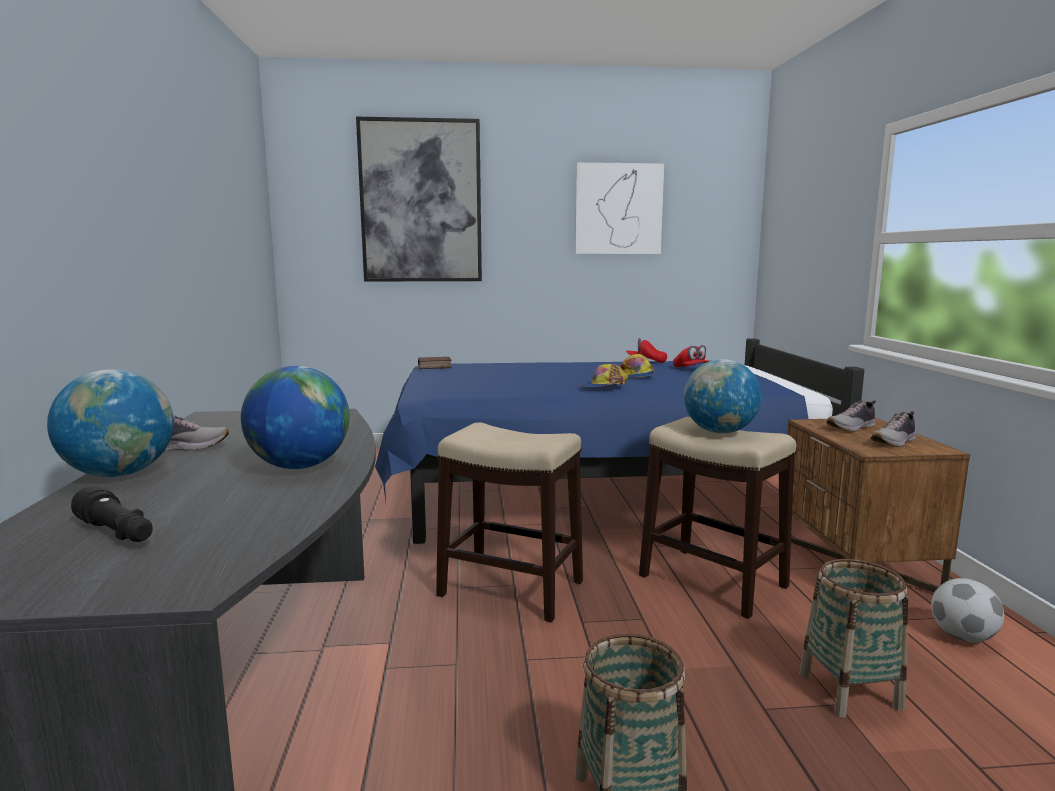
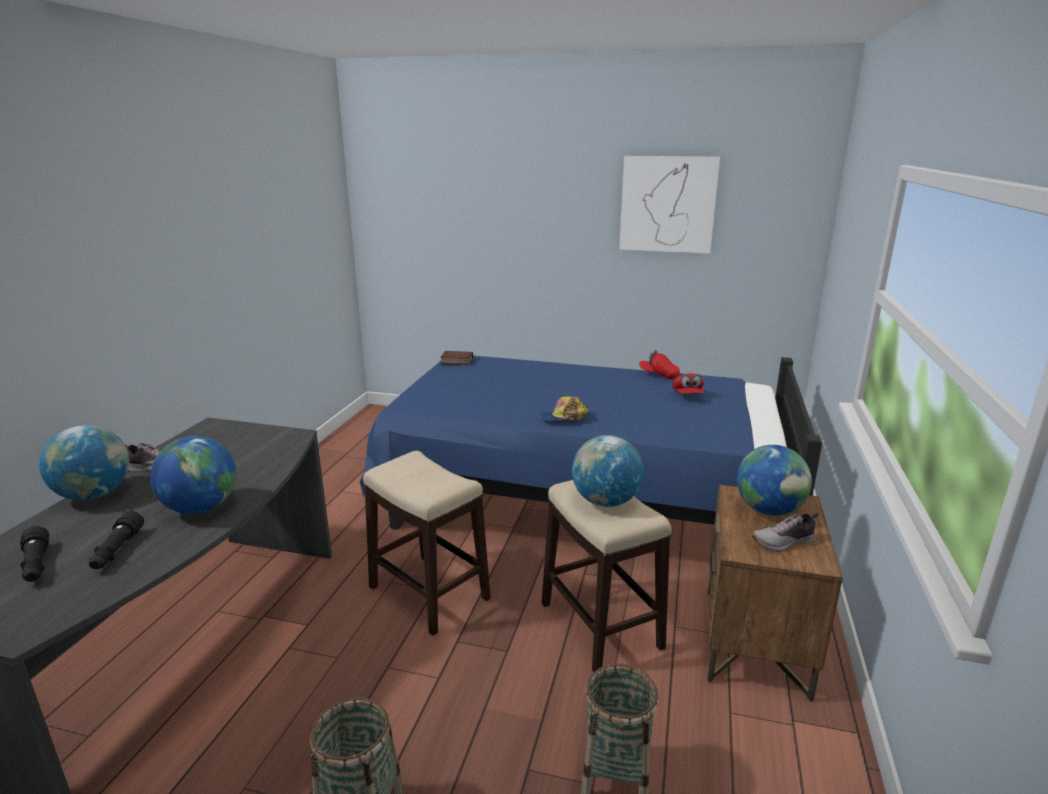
camera: 20 degrees right, 10 degrees up
(231, 507) = (117, 550): none -> black flashlight
(421, 201) = (474, 193): picture -> none
(636, 375) = (617, 401): cap -> none
(852, 428) = (768, 510): shoe -> globe
(963, 637) = (782, 751): football -> none

